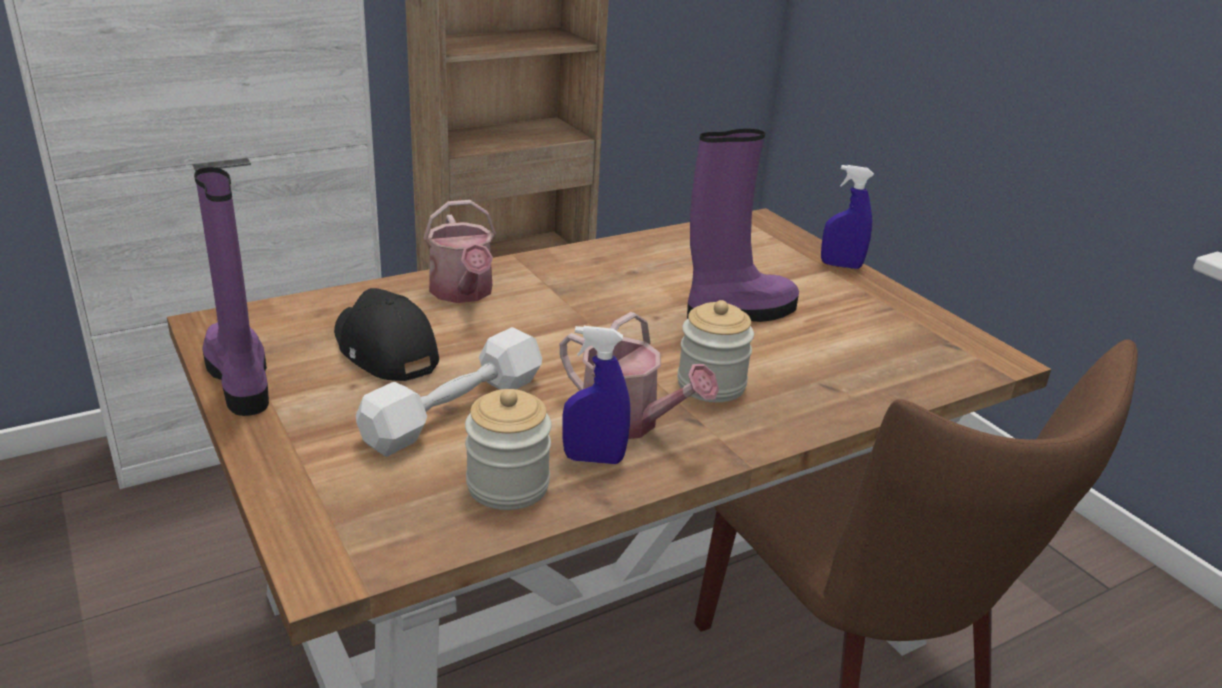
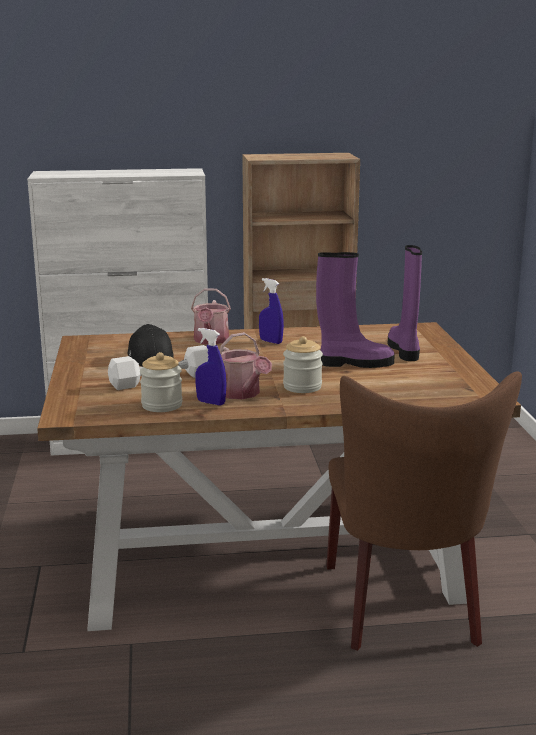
camera: 25 degrees right, 10 degrees down
(241, 380) = (76, 359): purple boot -> purple boot (405, 350)
(841, 265) = (448, 350): blue spray bottle -> blue spray bottle (271, 341)

